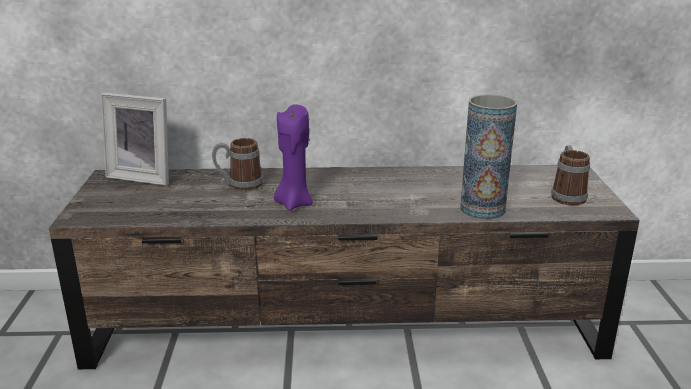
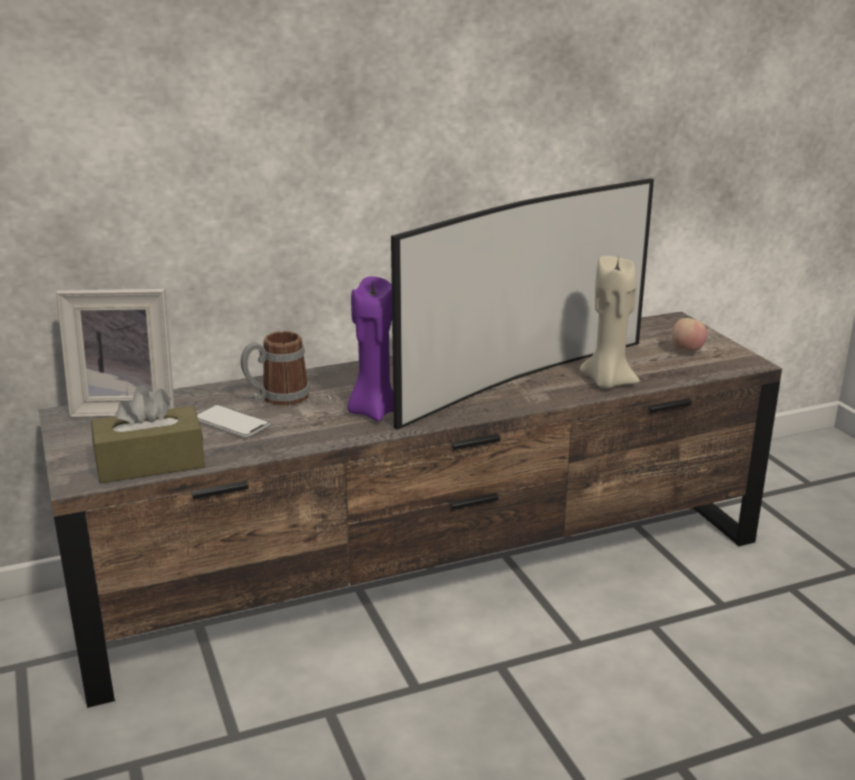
camera: 20 degrees left, 0 degrees up
(125, 214) = (150, 463): none -> brown tissue box
(196, 196) = (231, 423): none -> phone
(416, 195) = (518, 378): none -> television
(482, 209) = (607, 382): vase -> beige candle
(566, 195) = (687, 351): mug -> apple

